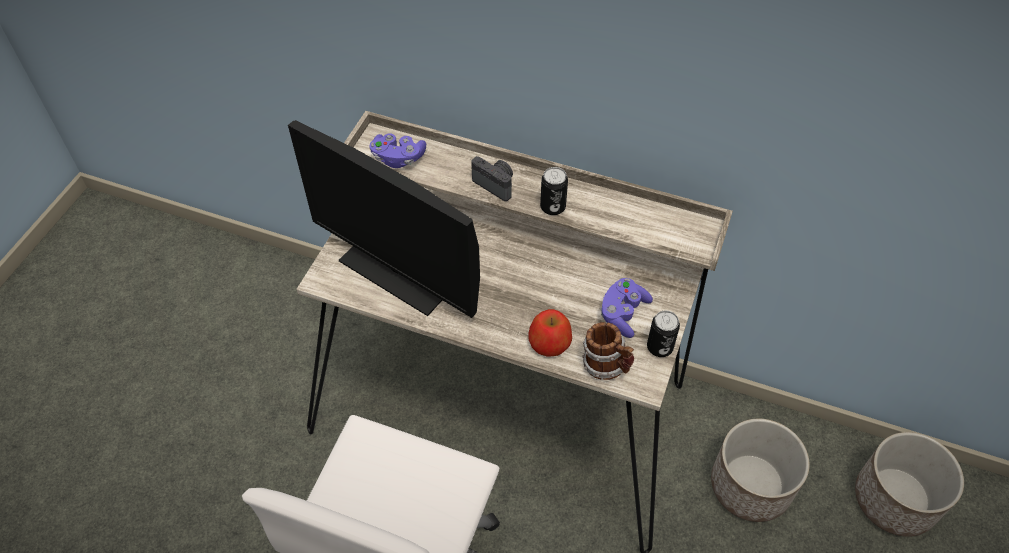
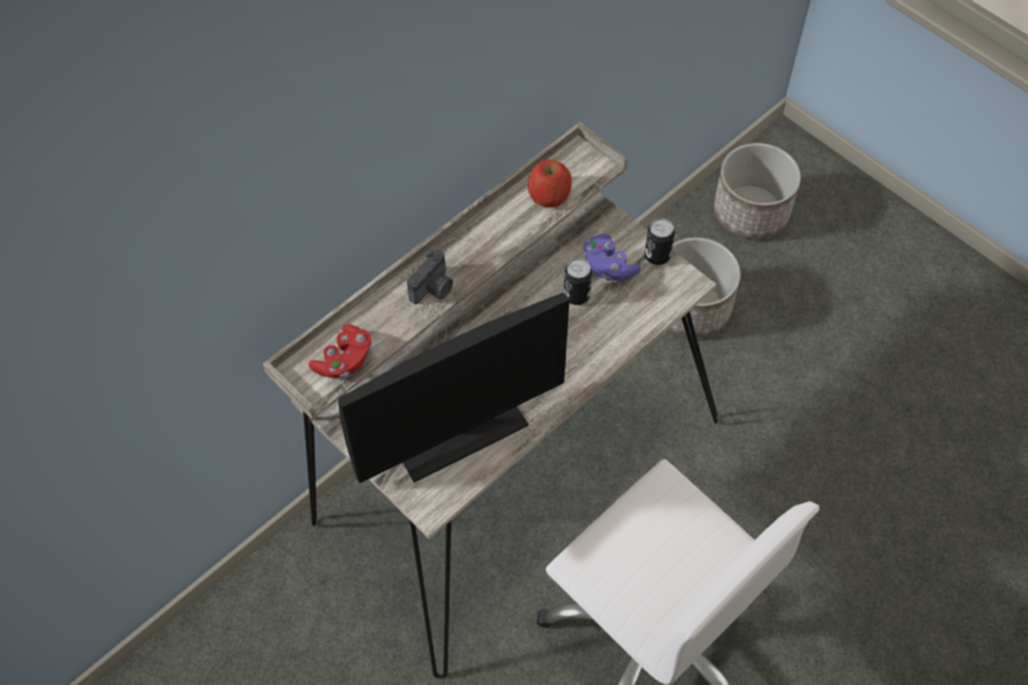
camera: 65 degrees left, 5 degrees up
(398, 158) = (344, 361): purple game controller -> red game controller
(496, 184) = (433, 289): camera -> camera turned 150 degrees clockwise
(549, 343) = (611, 336): apple -> apple (549, 195)
(553, 207) = (490, 254): can -> can (576, 295)
(606, 366) = (657, 303): mug -> none

